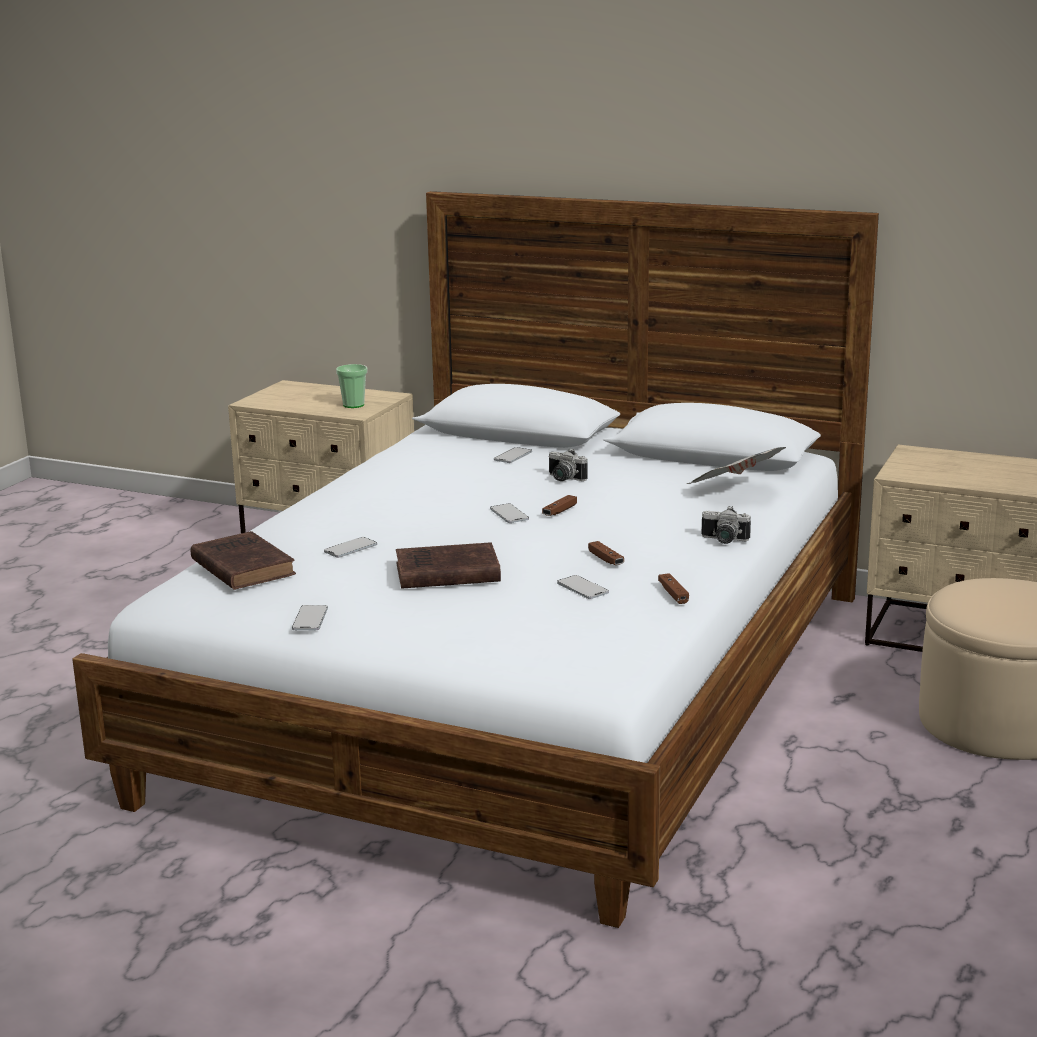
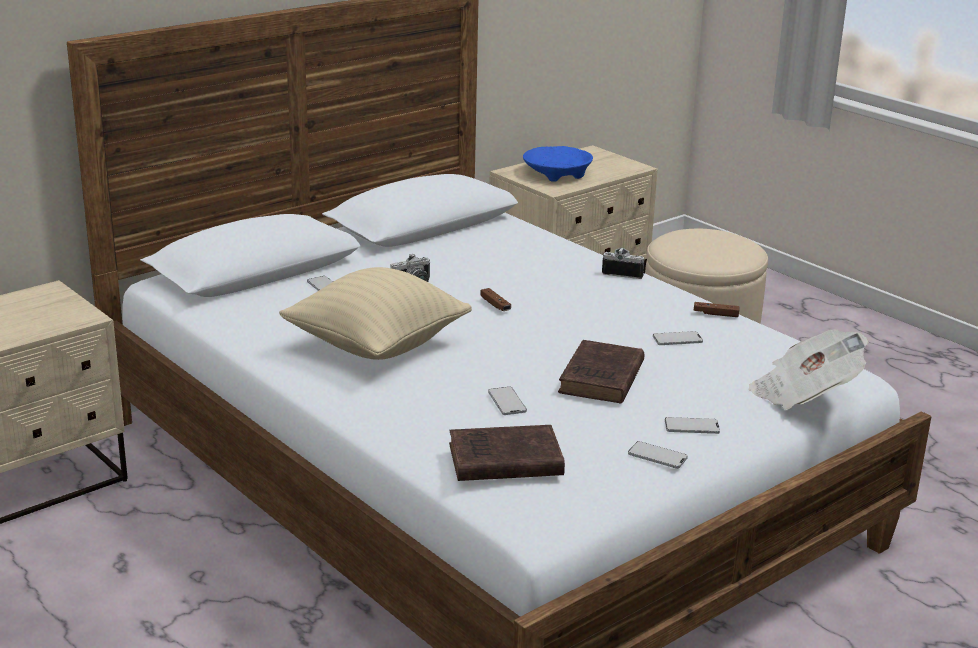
camera: 65 degrees left, 5 degrees up
(353, 405) = (50, 312): cup -> none
(416, 494) = (376, 346): none -> beige pillow
(509, 514) = (483, 324): phone -> phone (691, 427)
(605, 559) = (624, 317): brown game controller -> none
(723, 541) = (623, 272): camera -> camera turned 120 degrees counterclockwise
(734, 490) = (520, 240): newspaper -> newspaper (804, 394)
(946, 467) = (556, 174): none -> blue bowl

